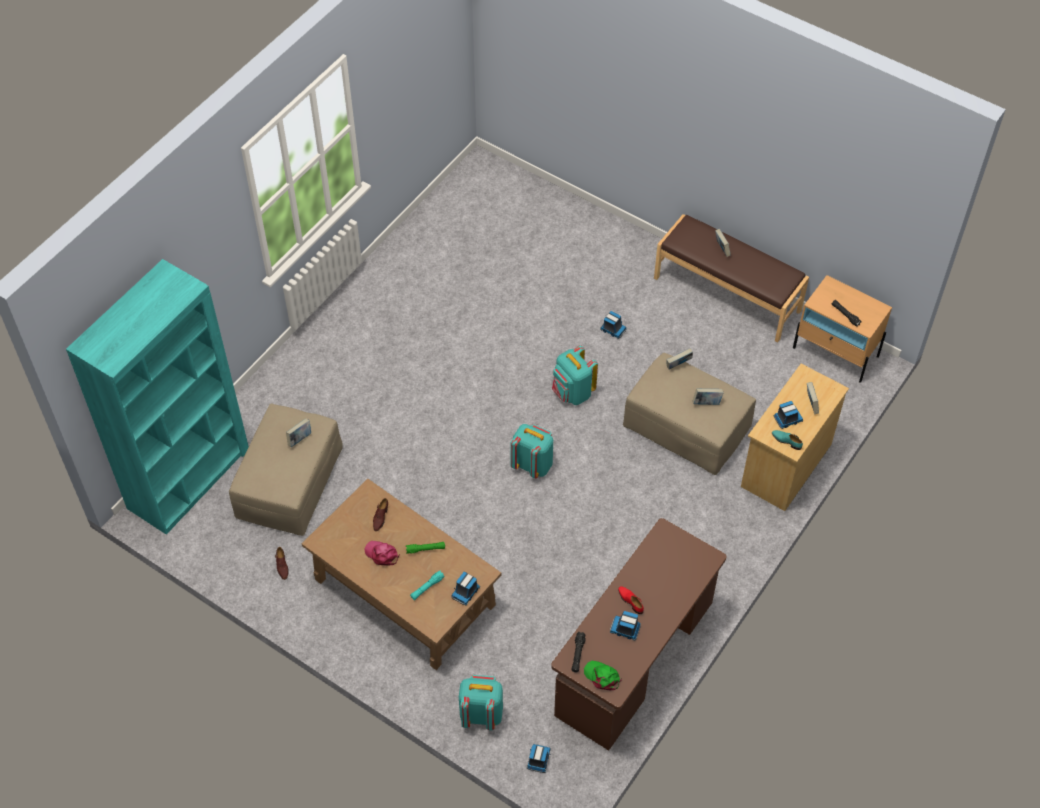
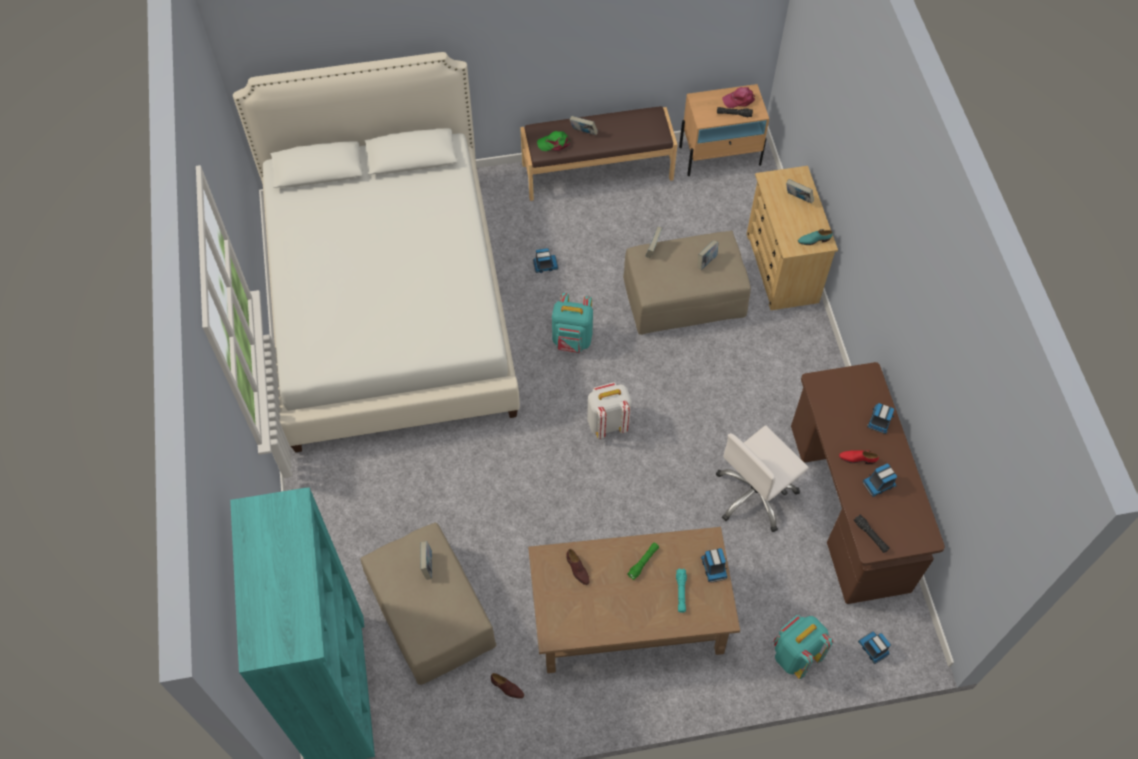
camera: 45 degrees left, 5 degrees up
(382, 554) = (614, 599): pink cap -> pink cap (739, 100)
(479, 275) = (390, 304): none -> white bed
(532, 464) = (607, 423): turquoise backpack -> white backpack
(578, 594) = (755, 495): none -> white office chair
(602, 677) = (907, 536): green cap -> green cap (554, 143)
(787, 419) = (795, 223): toy truck -> toy truck (879, 421)

